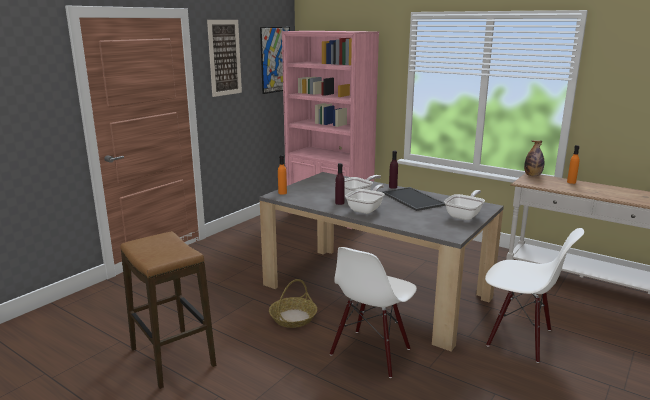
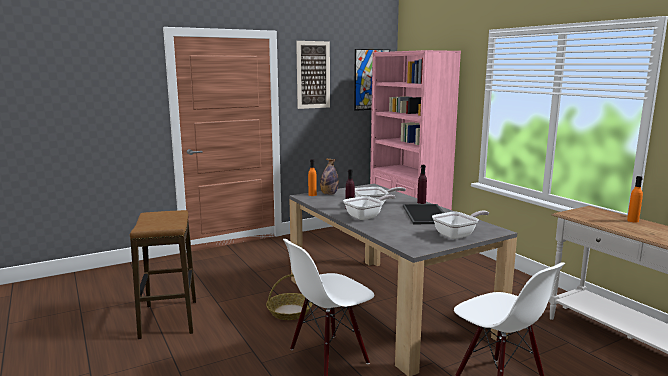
camera: 25 degrees right, 5 degrees down
(532, 175) = (591, 209): bottle -> bottle (329, 194)

